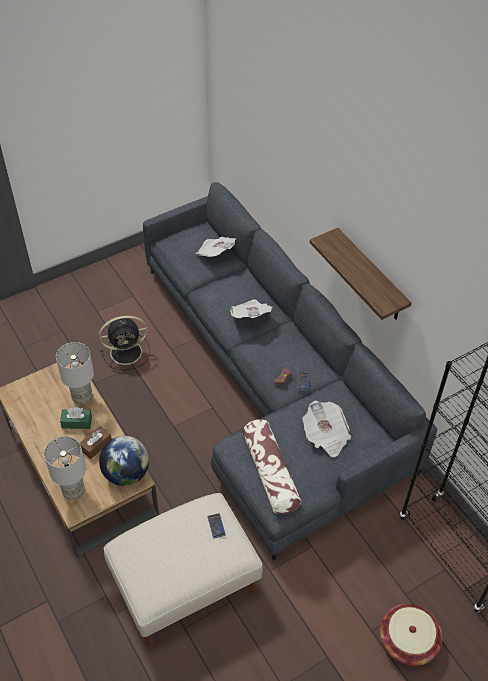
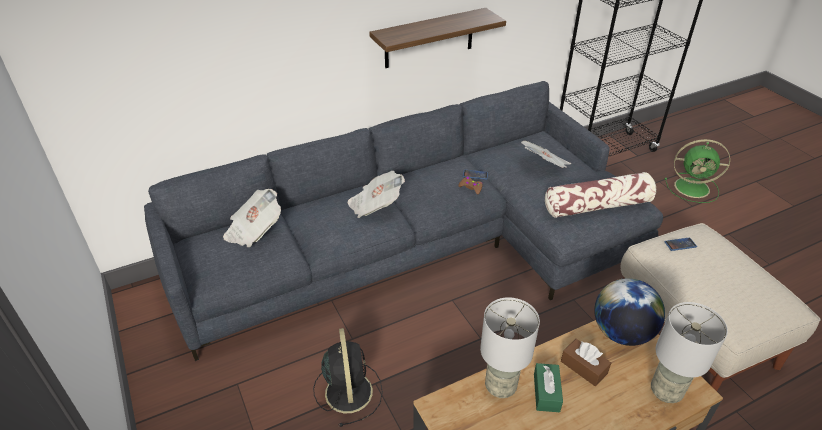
camera: 85 degrees left, 10 degrees down
(407, 641) = (693, 188): basket -> green fan

